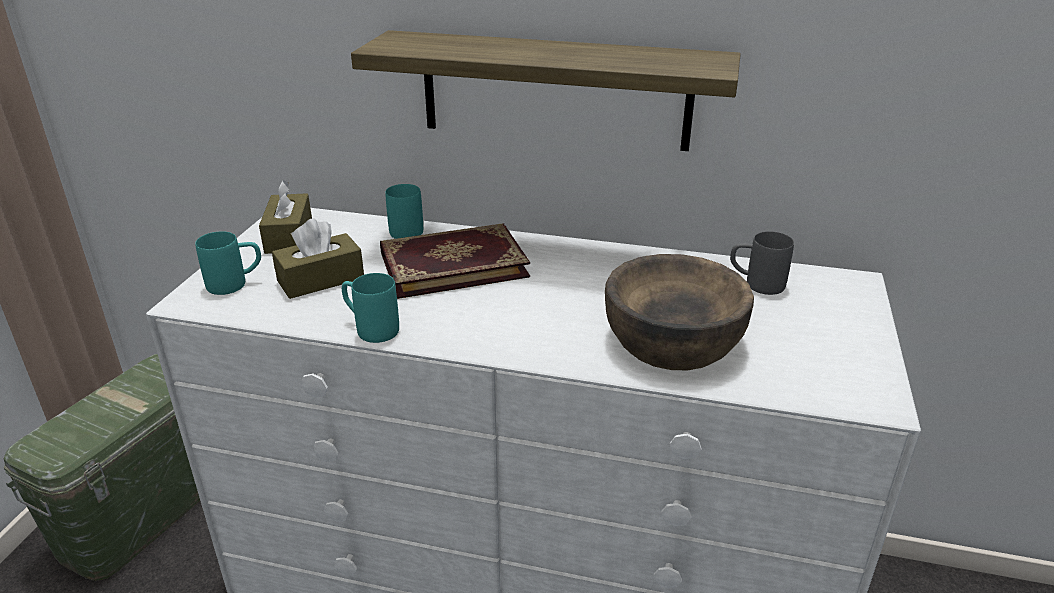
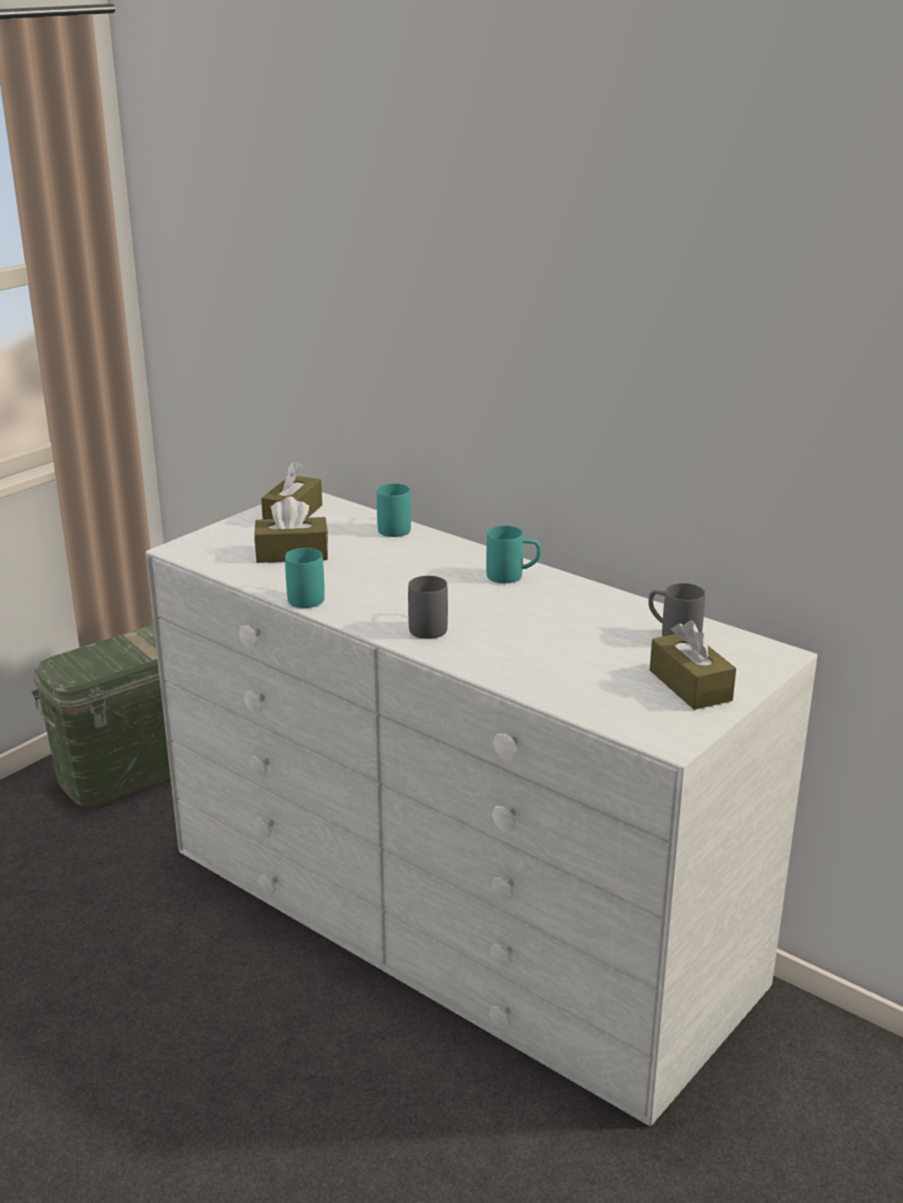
camera: 25 degrees right, 5 degrees down
(236, 284) = (224, 543): turquoise mug -> turquoise mug (513, 576)
(453, 264) = (411, 563): book -> none
(531, 330) = (428, 625): none -> grey mug
(555, 90) = (534, 416): shelf -> none
(673, 340) = (542, 659): brown bowl -> none
(826, 333) = (690, 685): none -> brown tissue box

